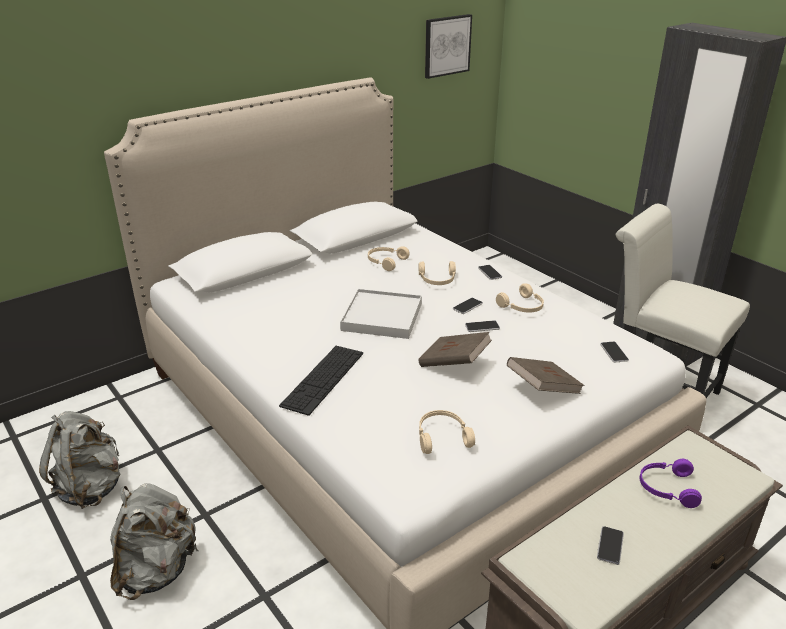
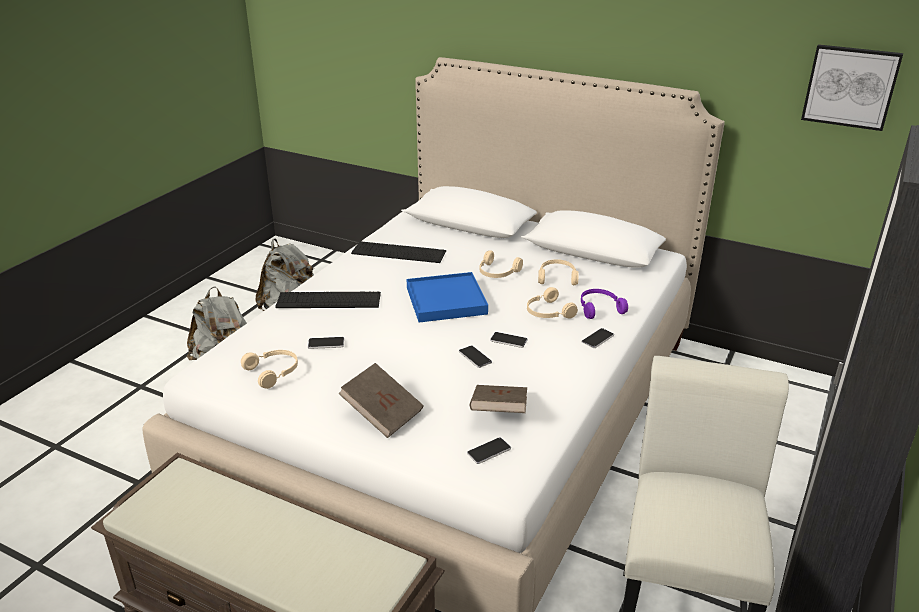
camera: 65 degrees right, 0 degrees up
(262, 320) = (398, 252): none -> keyboard
(382, 317) = (446, 300): white tray -> blue tray
(454, 363) = (392, 354): brown book -> brown book (498, 413)
(522, 307) = (538, 373): beige headphones -> beige headphones (497, 273)
(610, 546) = (210, 519): phone -> phone (326, 343)
(666, 488) = (309, 549): purple headphones -> purple headphones (599, 308)

